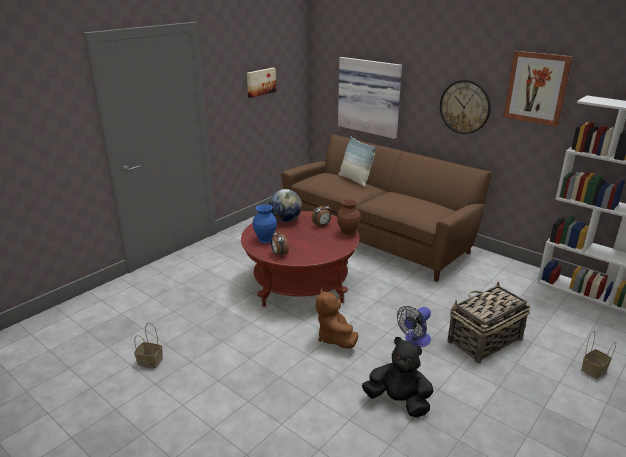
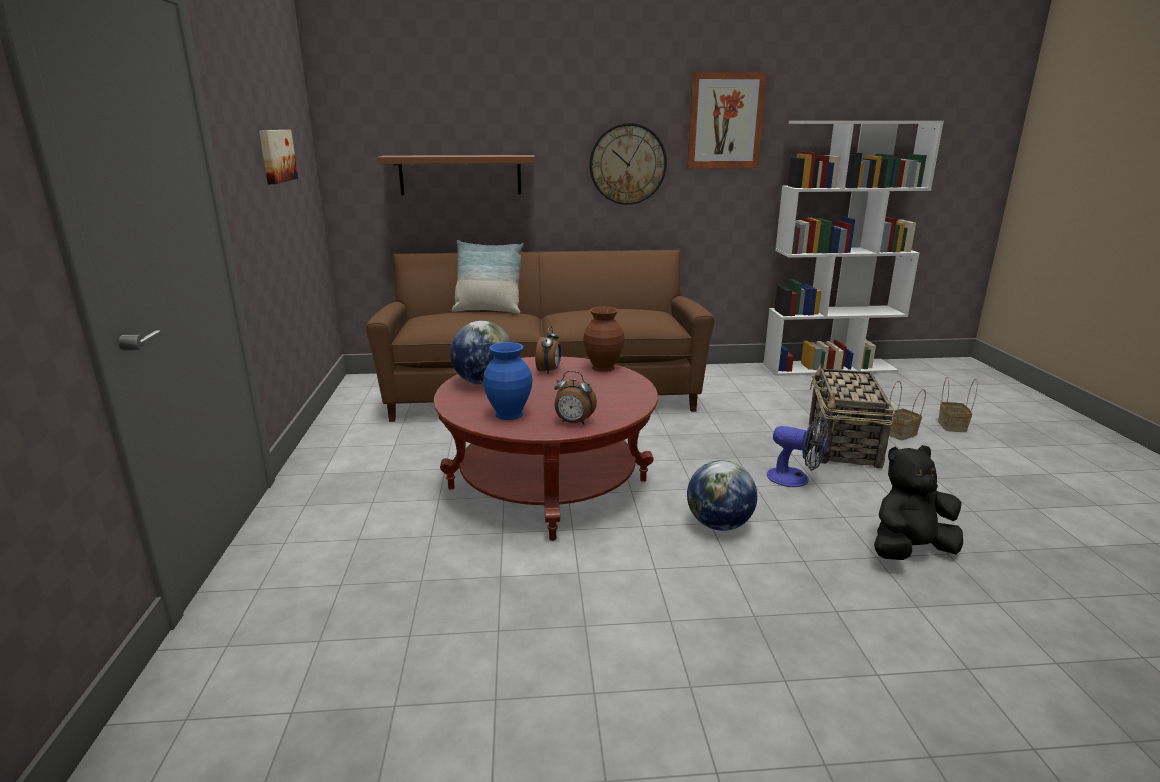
camera: 45 degrees left, 5 degrees down
(149, 362) = (521, 752): basket -> basket (900, 434)
(335, 338) = (718, 525): brown plush toy -> globe
(370, 96) = (460, 175): picture -> brown shelf
(415, 341) = (795, 479): fan -> fan turned 60 degrees counterclockwise

